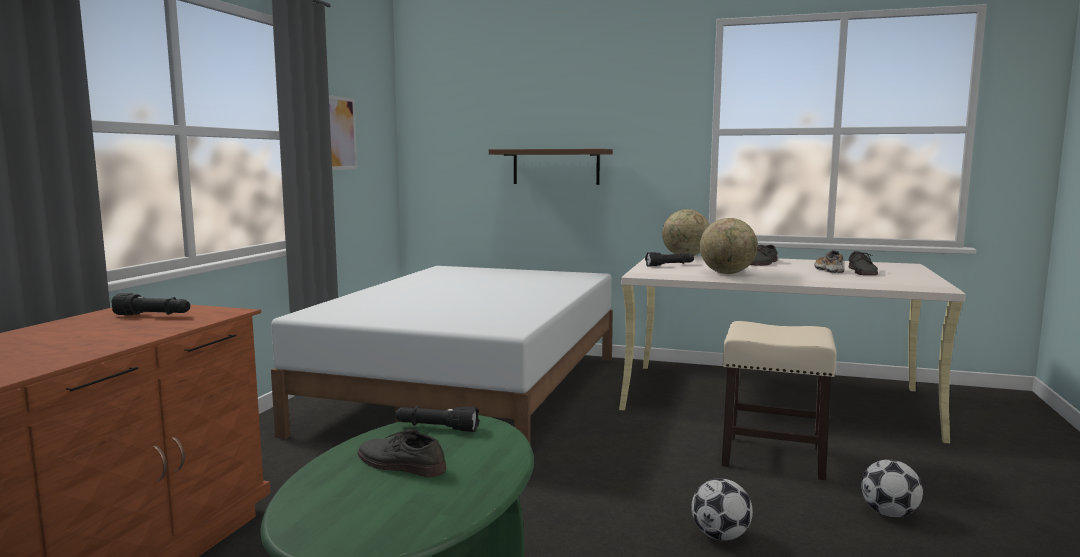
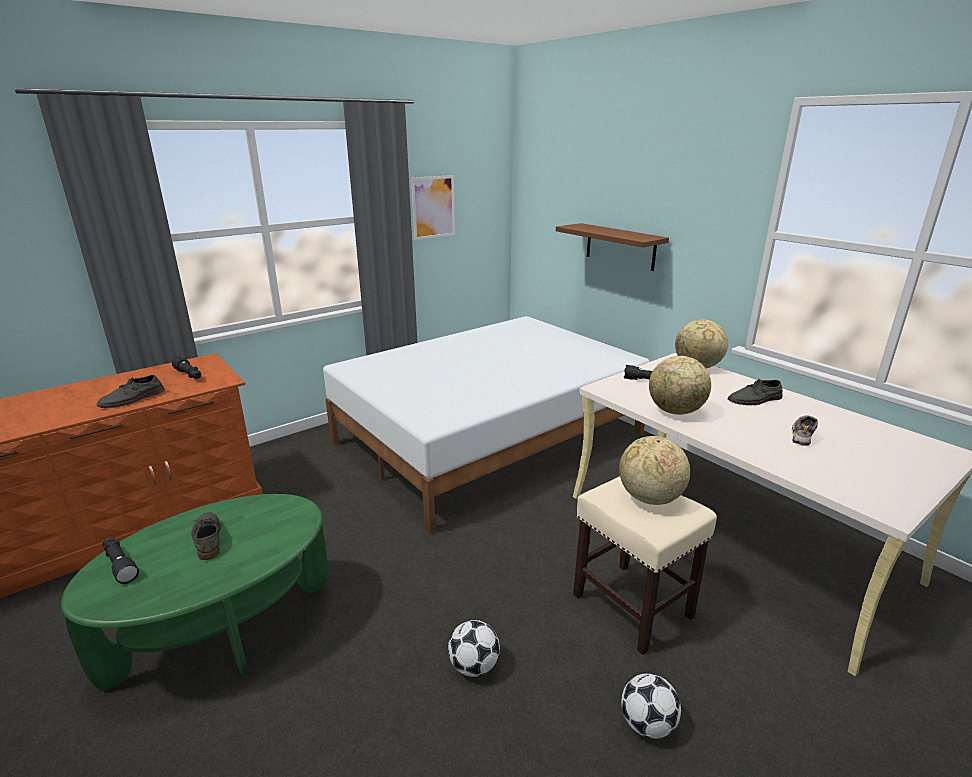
camera: 35 degrees right, 15 degrees up
(436, 428) = (274, 510): black flashlight -> black flashlight (120, 565)
(777, 330) = (649, 498): none -> globe
(863, 272) = (842, 449): grey shoe -> grey shoe (132, 399)

